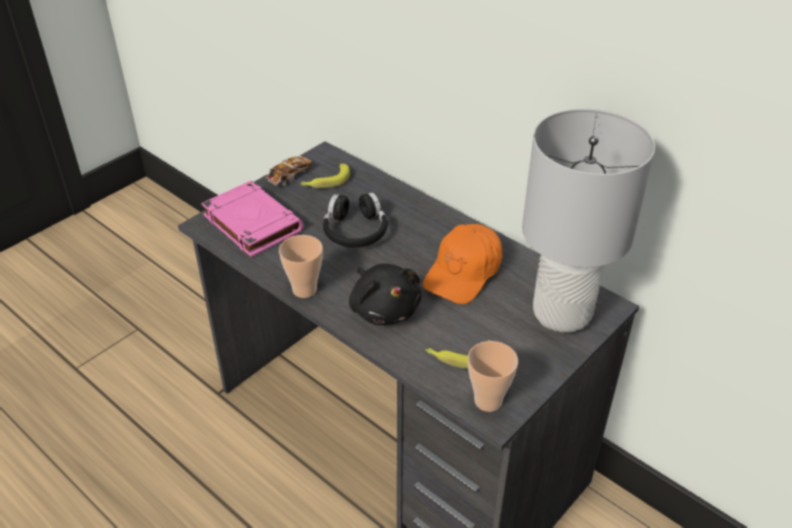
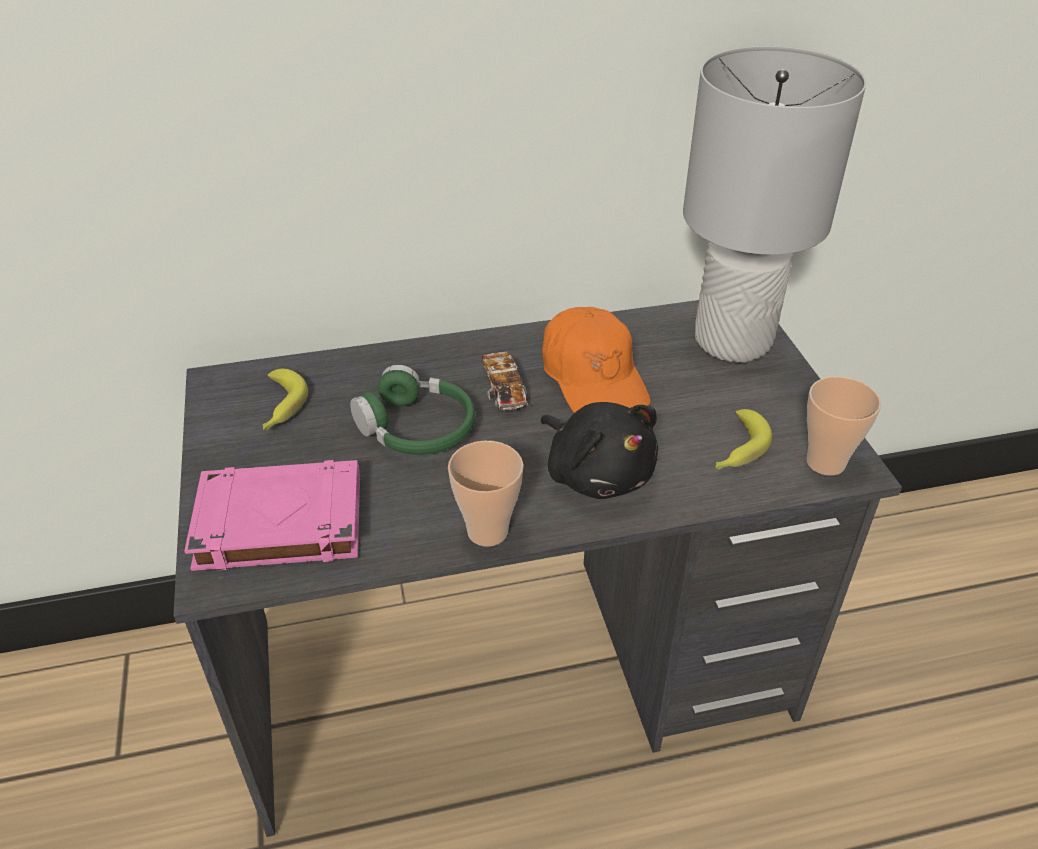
camera: 55 degrees left, 0 degrees up
(289, 177) = (222, 437): toy car -> toy car (503, 390)
(355, 231) = (417, 428): black headphones -> green headphones
(384, 309) = (597, 473): black plush toy -> black plush toy turned 45 degrees clockwise

